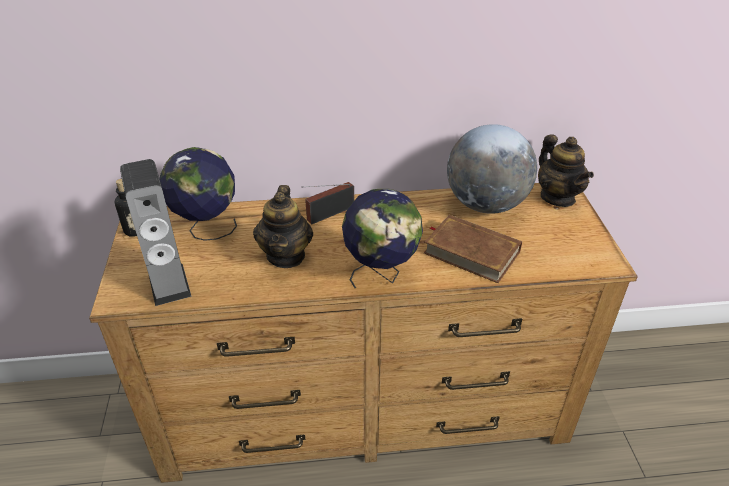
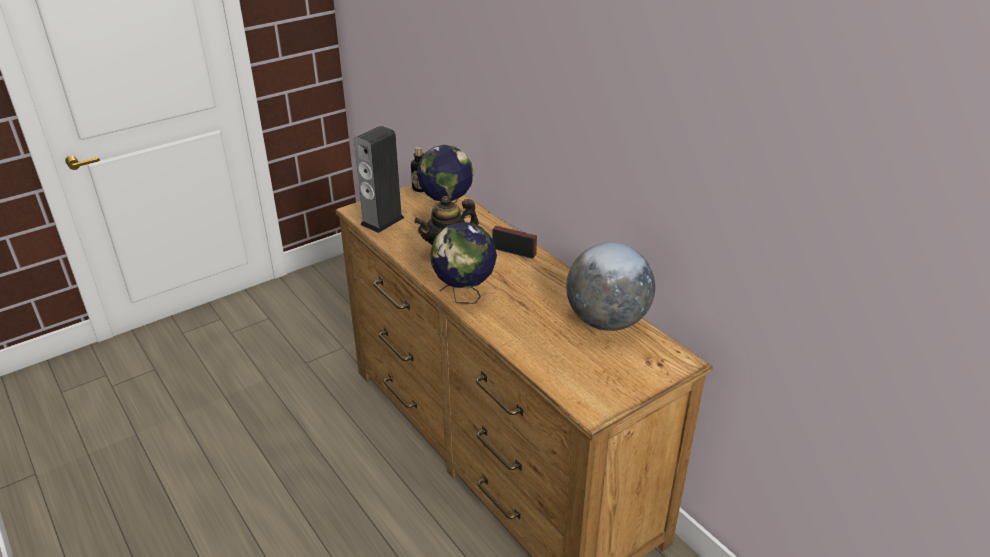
camera: 60 degrees right, 5 degrees down
(471, 252) = (532, 331): brown book -> none
(557, 197) = (666, 360): teapot -> none

